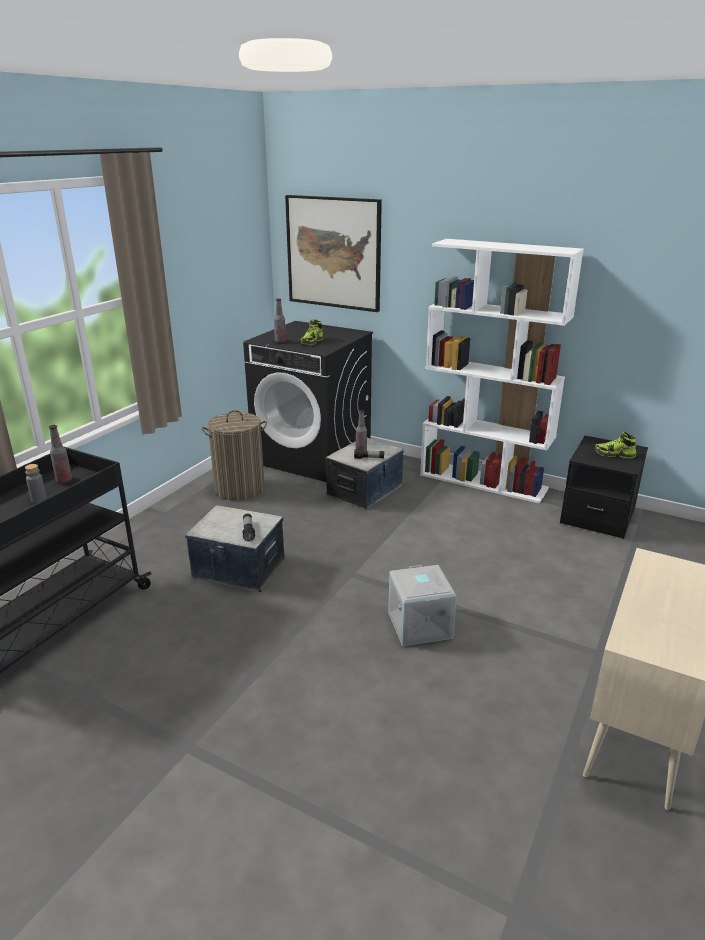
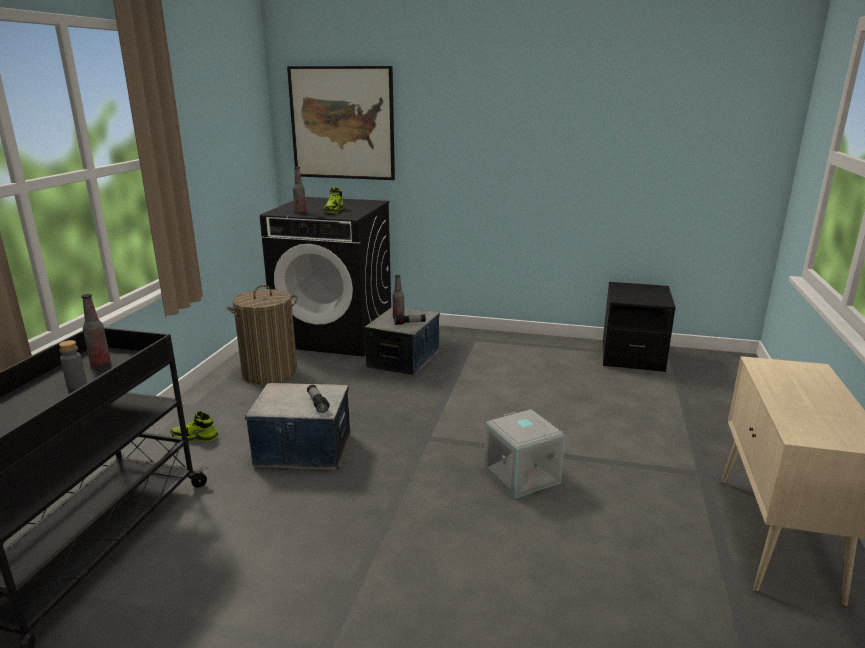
camera: 15 degrees left, 5 degrees down
(484, 481) = (515, 339): white bookcase -> none
(614, 454) = (645, 293): shoe -> shoe (195, 438)

